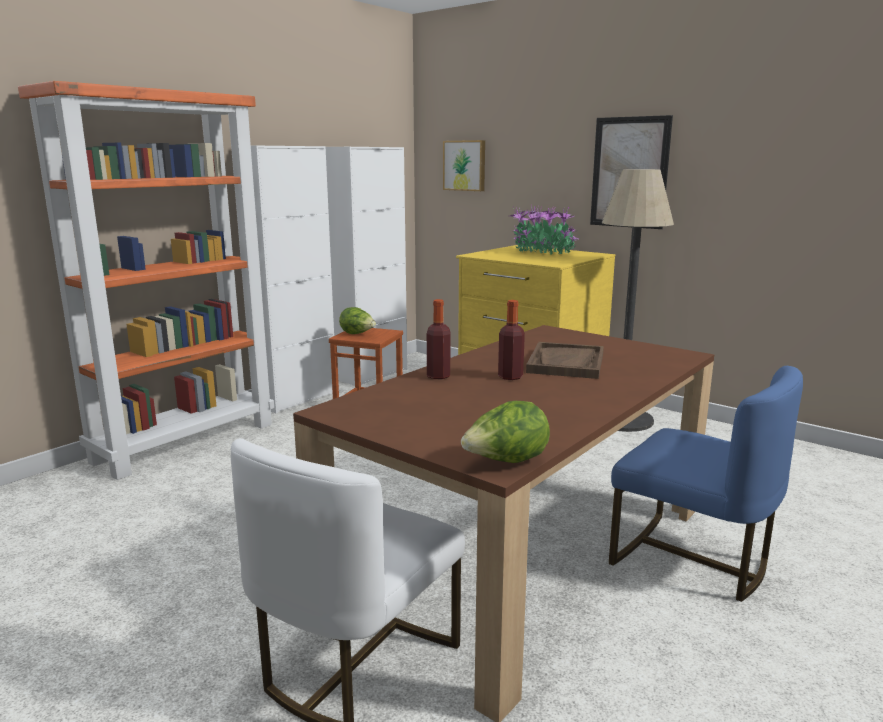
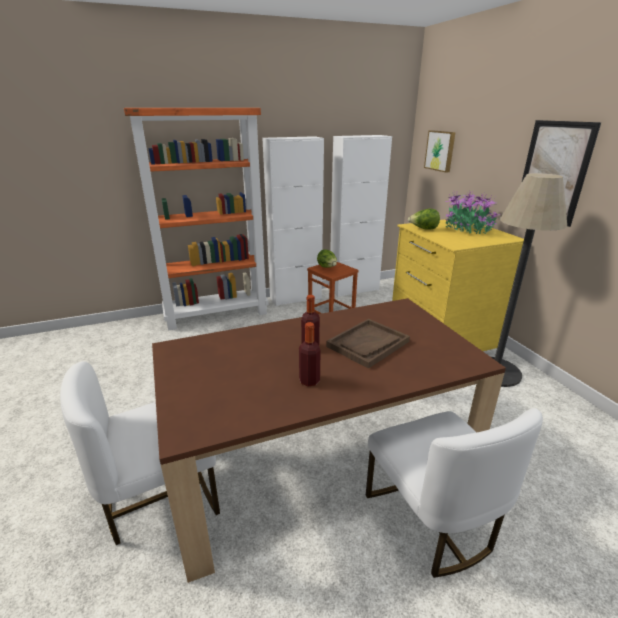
camera: 30 degrees right, 10 degrees up
(438, 376) = (268, 333): bottle -> bottle (309, 381)
(506, 462) = (192, 434): lettuce -> lettuce (423, 229)
(692, 559) = (431, 520): blue chair -> white chair

